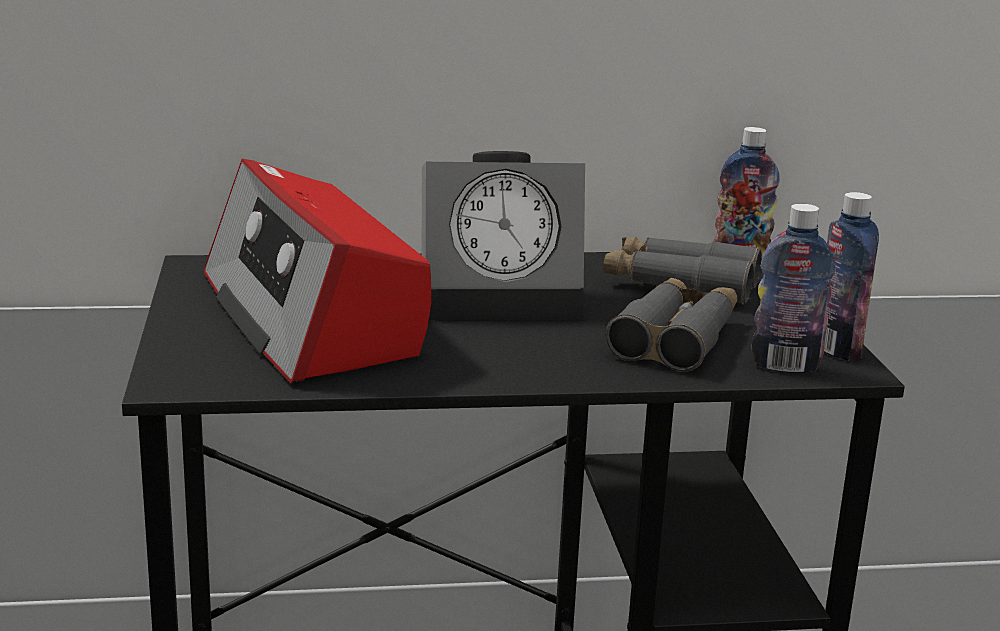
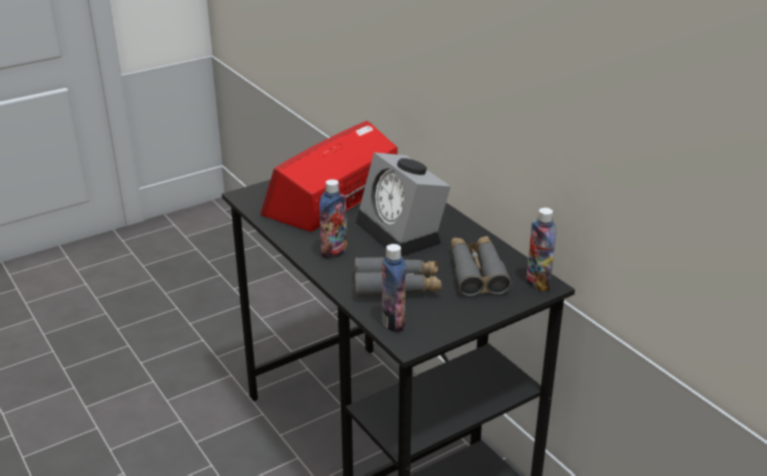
camera: 65 degrees right, 10 degrees up
(837, 349) = (432, 334): bottle -> bottle (334, 252)

